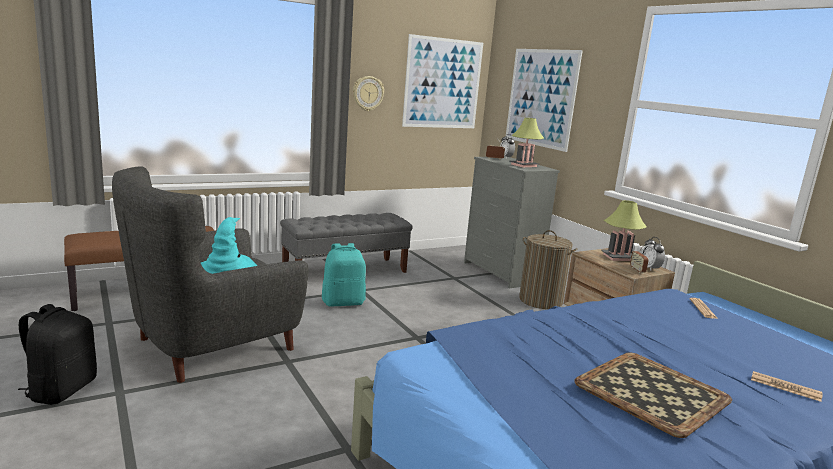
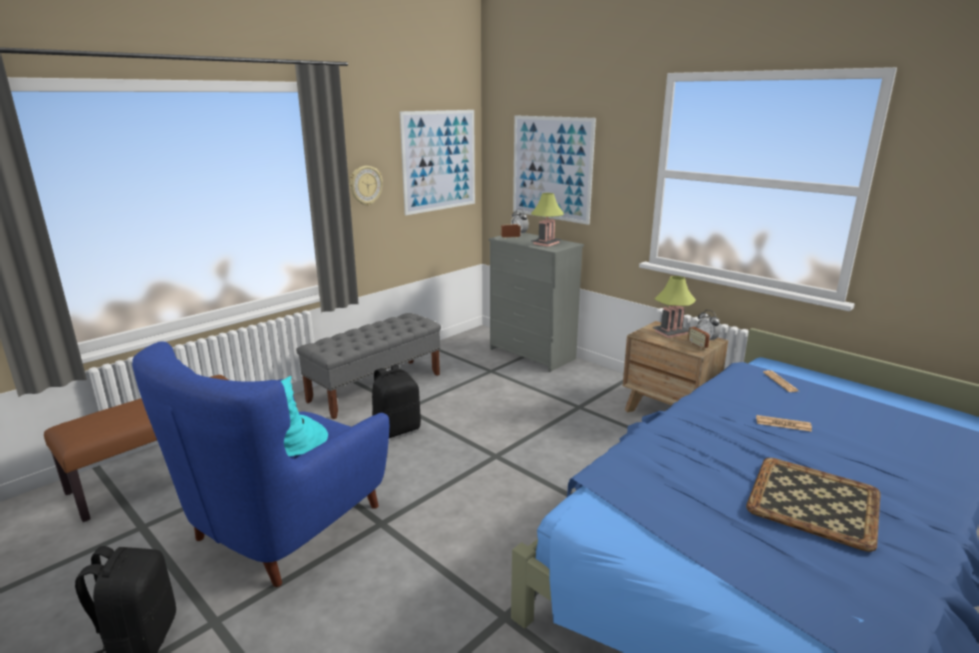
camera: 15 degrees left, 5 degrees up
(211, 345) = (284, 526): grey armchair -> blue armchair
(343, 302) = (397, 429): turquoise backpack -> black backpack
(540, 301) = (586, 380): laundry basket -> none
(785, 387) = (901, 461): newspaper -> newspaper (783, 424)

